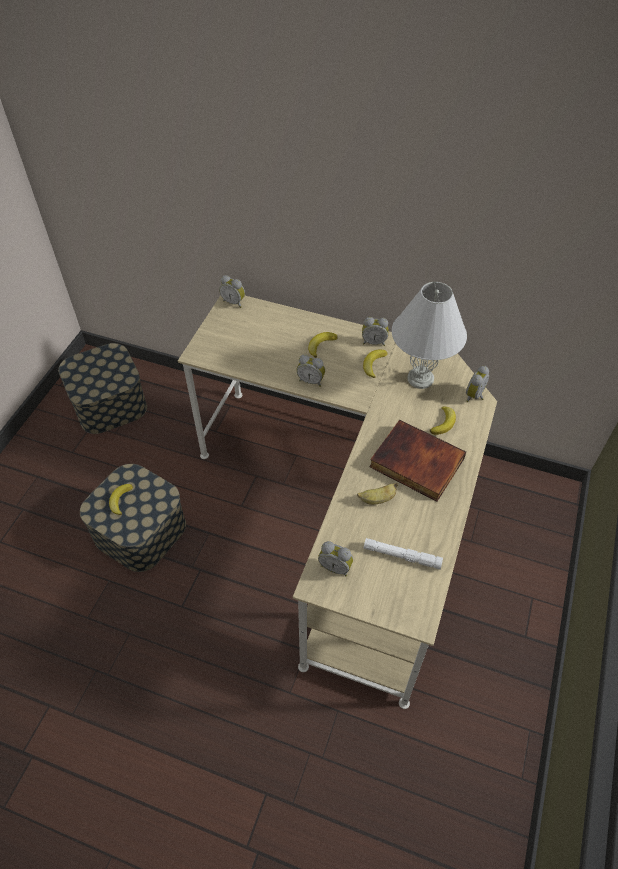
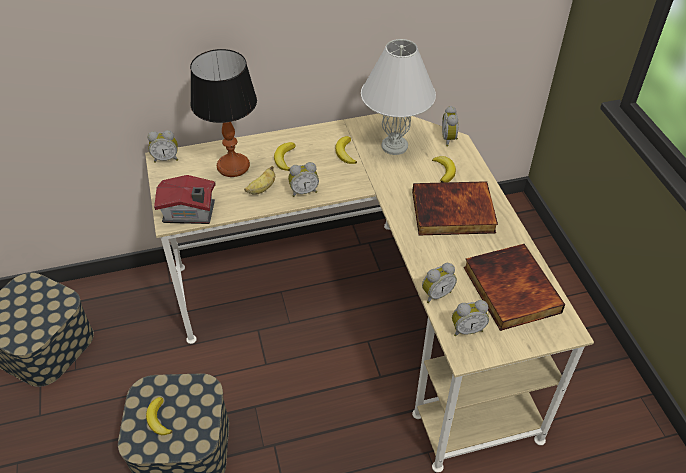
camera: 35 degrees left, 5 degrees down
(214, 355) = (190, 213): none -> toy house
(277, 332) = (233, 166): none -> table lamp
(374, 342) = (329, 135): alarm clock -> alarm clock (436, 294)
(377, 499) = (449, 257): banana -> banana (262, 189)
(402, 556) = (509, 289): white flashlight -> book

